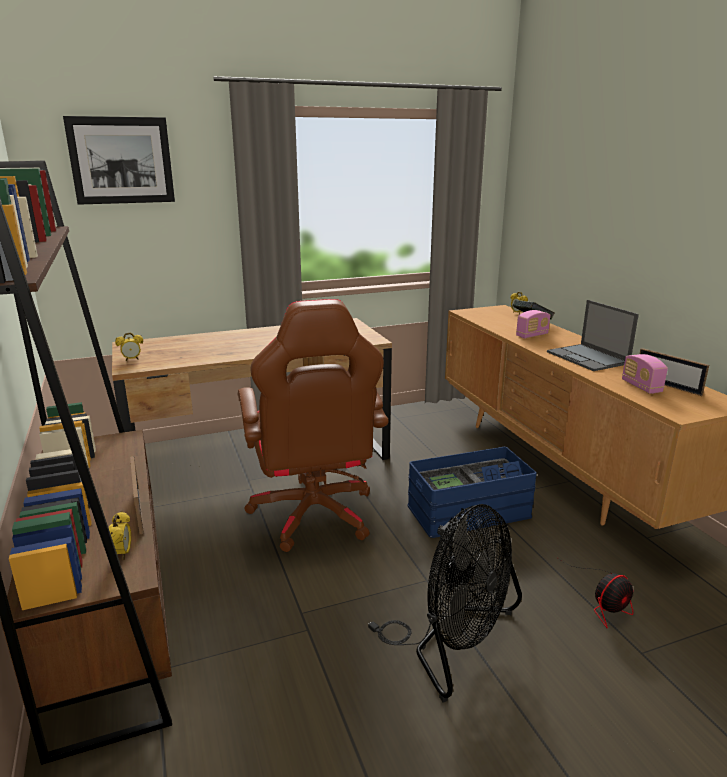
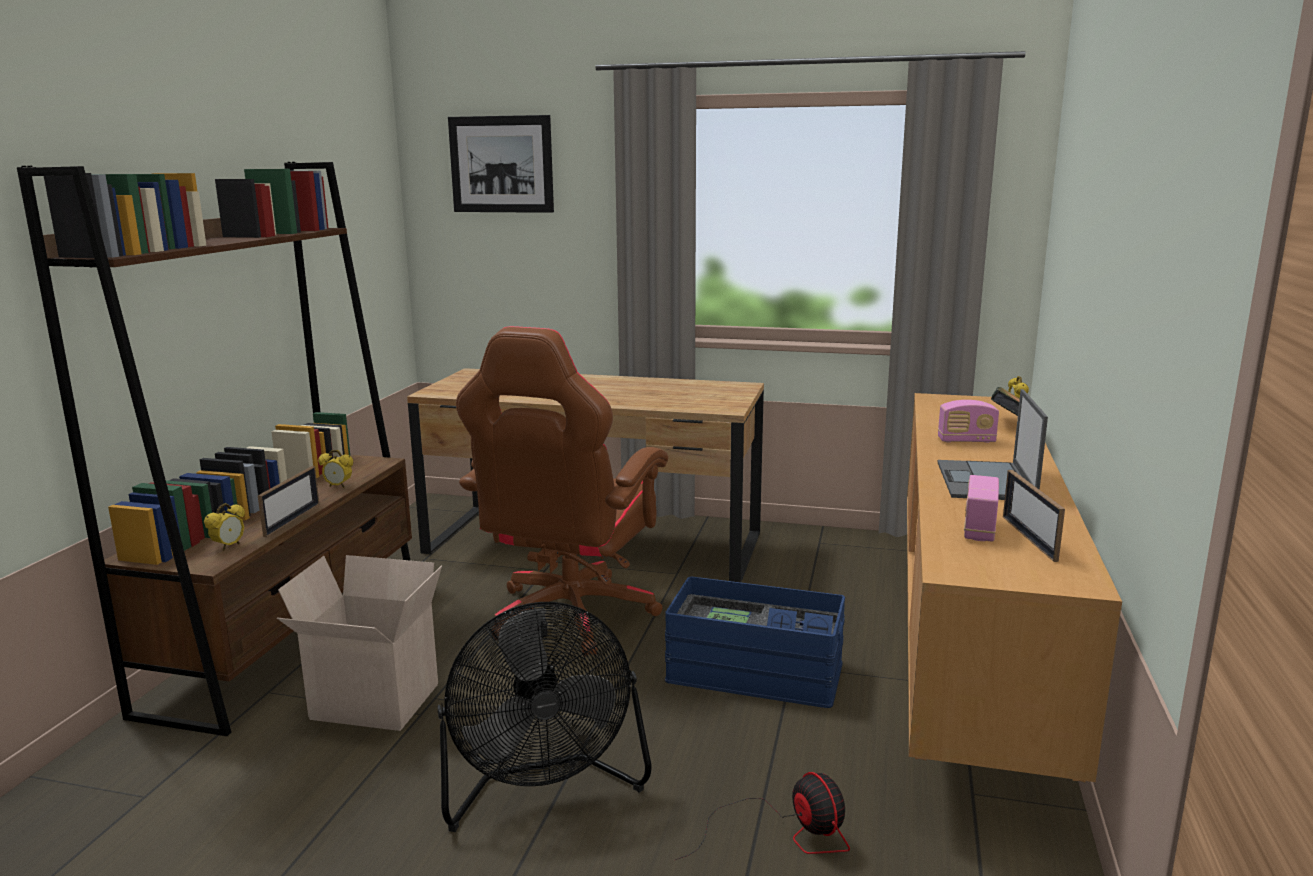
camera: 35 degrees right, 5 degrees down
(132, 359) = (448, 386): alarm clock -> alarm clock (338, 486)
(259, 639) = (371, 703): none -> cardboard box
(607, 601) = (784, 833): fan -> fan turned 120 degrees counterclockwise

